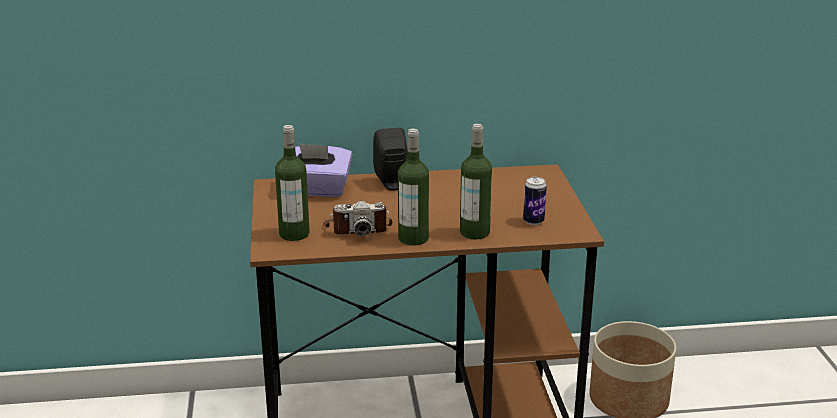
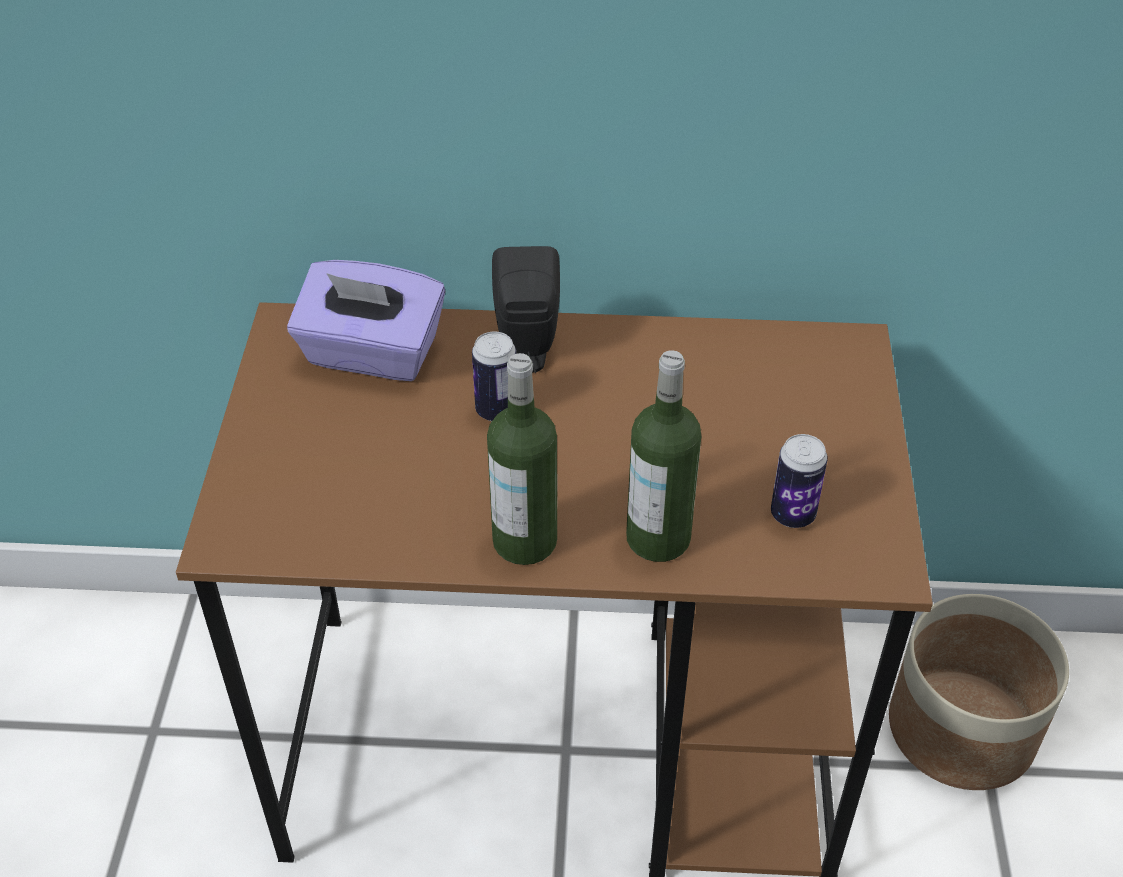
camera: 10 degrees right, 20 degrees up
(294, 234) = (287, 493): bottle -> none
(357, 228) = (420, 489): camera -> none
(384, 202) = (496, 410): none -> can

